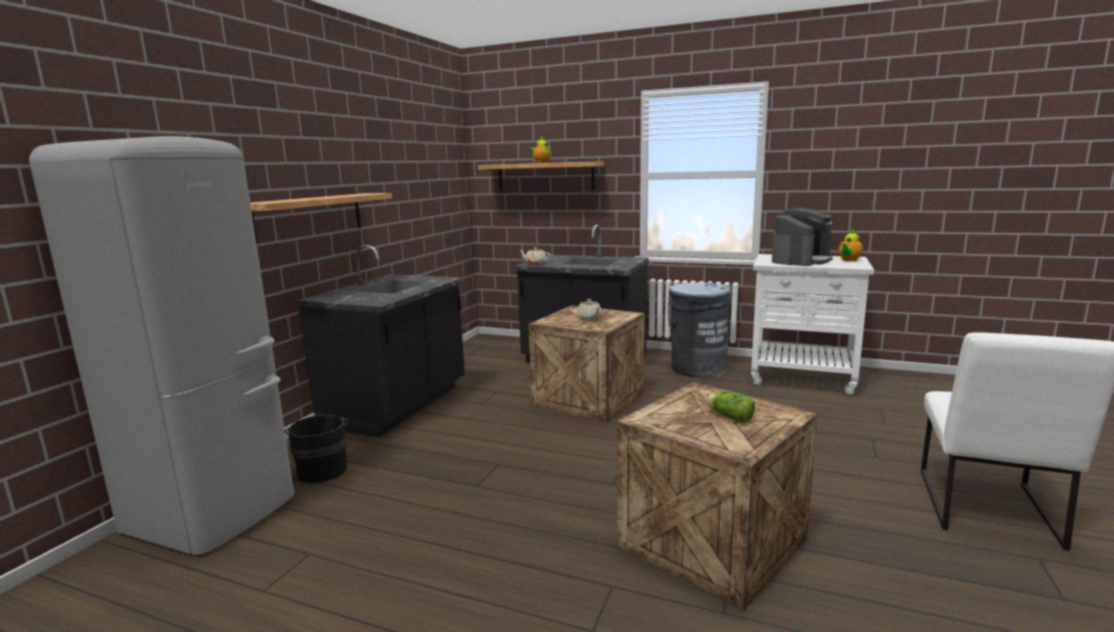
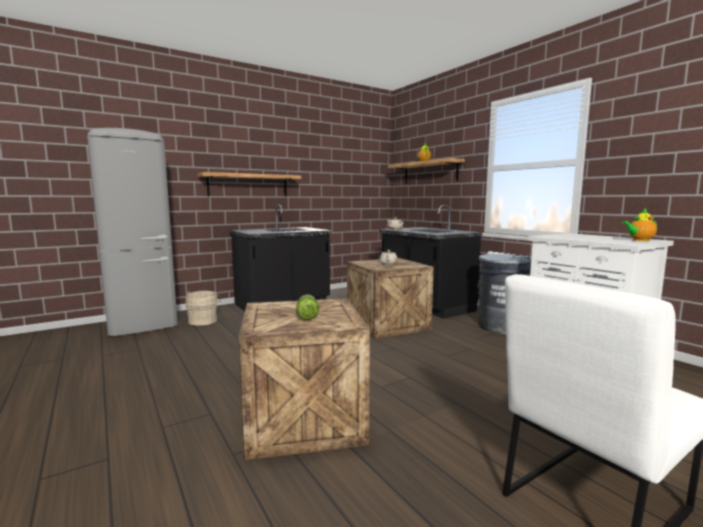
camera: 35 degrees right, 5 degrees down
(322, 470) = (204, 321): black bucket -> beige bucket
(800, 260) = (587, 237): coffee machine -> none

